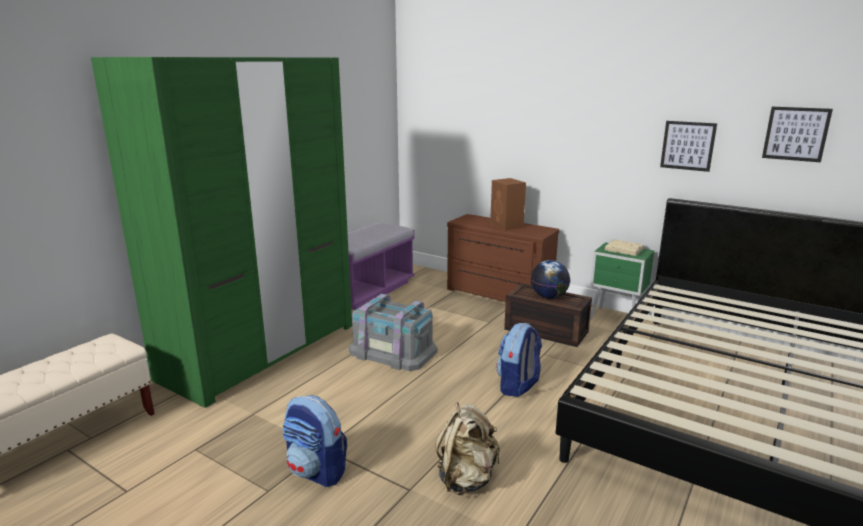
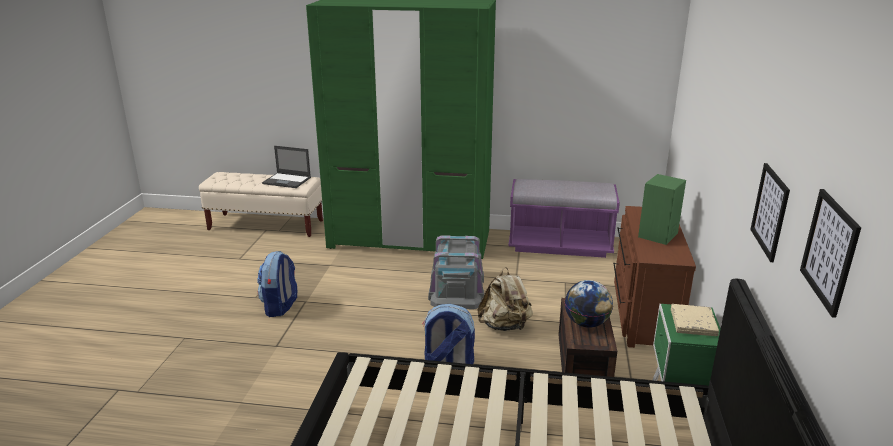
camera: 65 degrees right, 5 degrees up
(83, 354) = (287, 180): none -> laptop
(466, 478) = (298, 366): beige backpack -> beige backpack (505, 326)
(507, 226) = (657, 235): brown speaker -> green speaker

